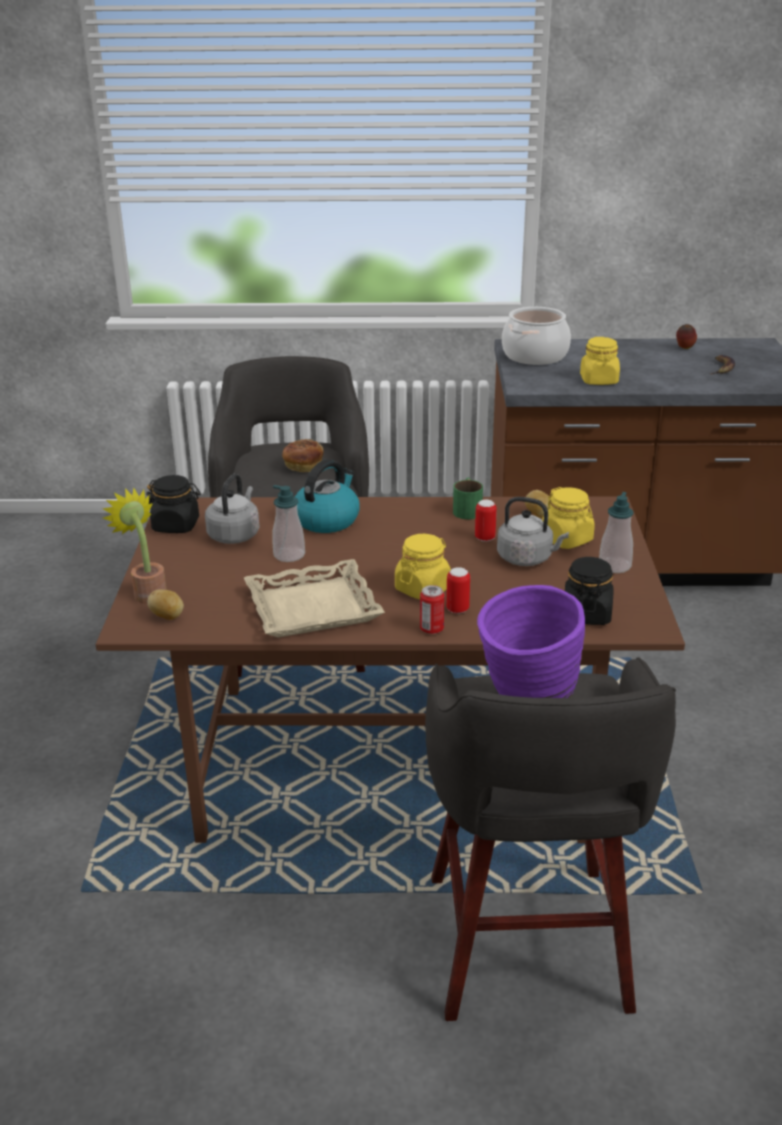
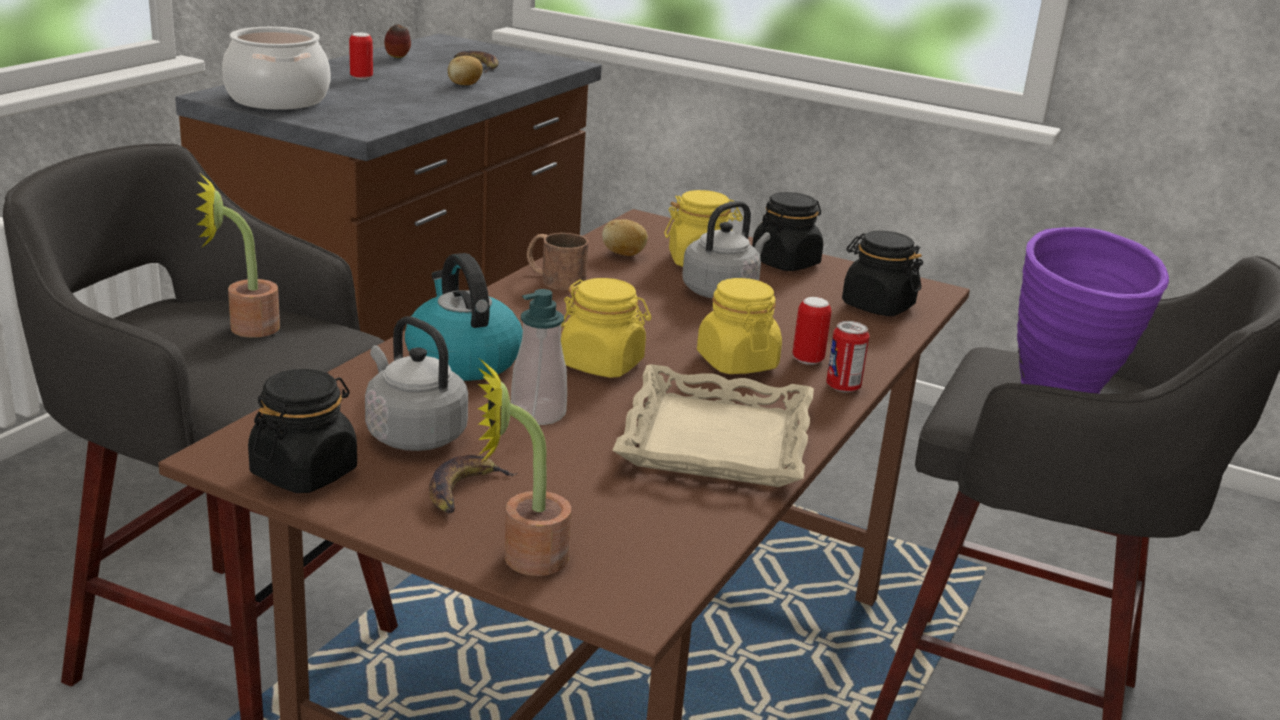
camera: 65 degrees left, 5 degrees down
(168, 617) = (629, 559): potato -> potato (464, 85)
(194, 562) = (464, 491): none -> banana
(303, 466) = (244, 328): bread -> potted plant
(467, 509) = (554, 279): green mug -> brown mug
(485, 538) = (644, 294): can -> can (361, 77)
(599, 380) = (413, 103): yellow jar -> yellow jar (602, 364)
(614, 566) = (785, 262): soap dispenser -> black jar

